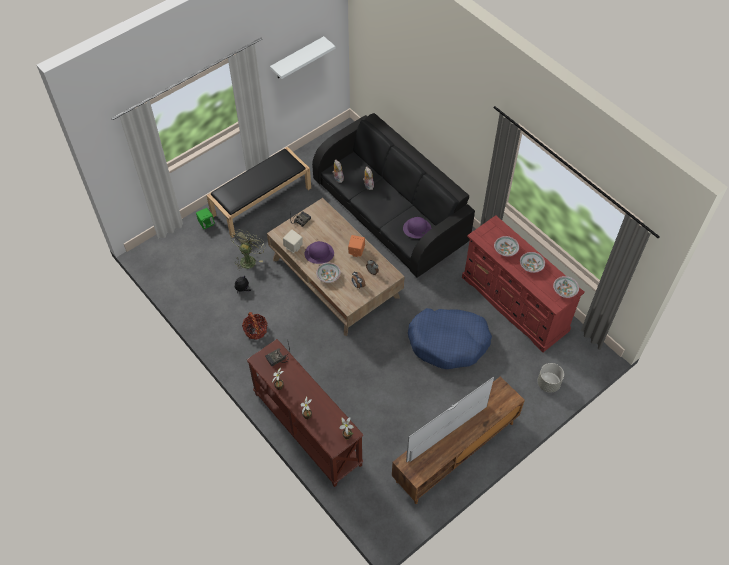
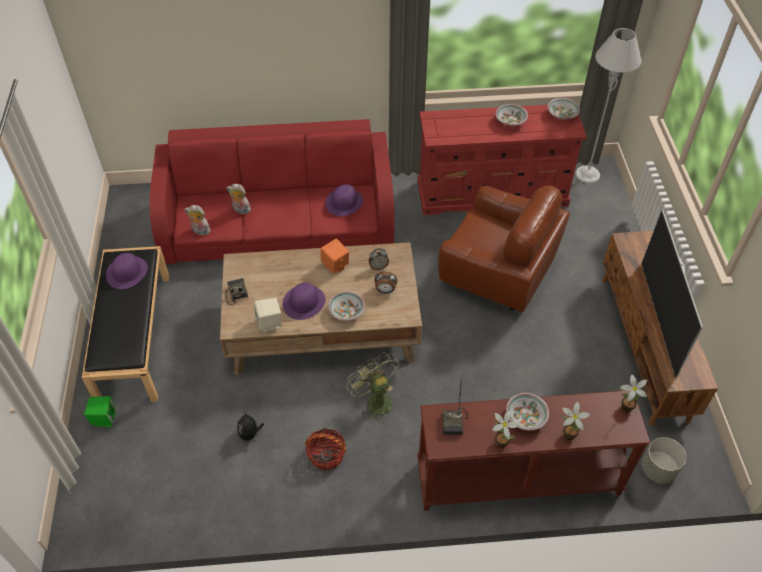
camera: 55 degrees left, 5 degrees down
(248, 259) = (209, 401): green fan -> green fan (375, 400)
(278, 166) = (127, 272): none -> purple hat
(297, 58) = (45, 112): white shelf -> none
(391, 211) = (279, 223): black sofa -> red sofa
(448, 342) = (497, 273): blue dog bed -> brown armchair
(505, 250) = (472, 128): bowl -> bowl (525, 417)
(548, 383) = (609, 223): grey planter -> grey planter (658, 469)
(584, 349) = (587, 175): none -> grey floor lamp

